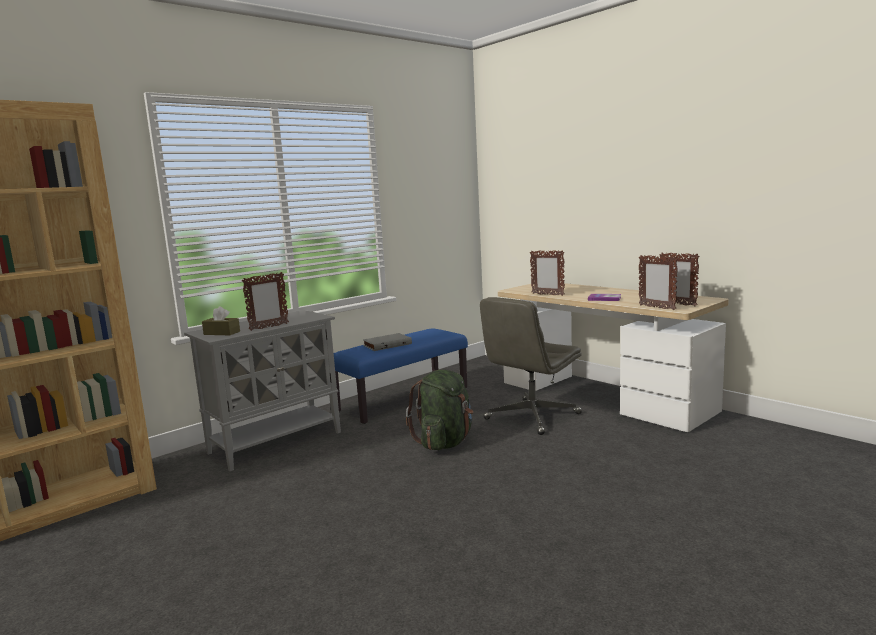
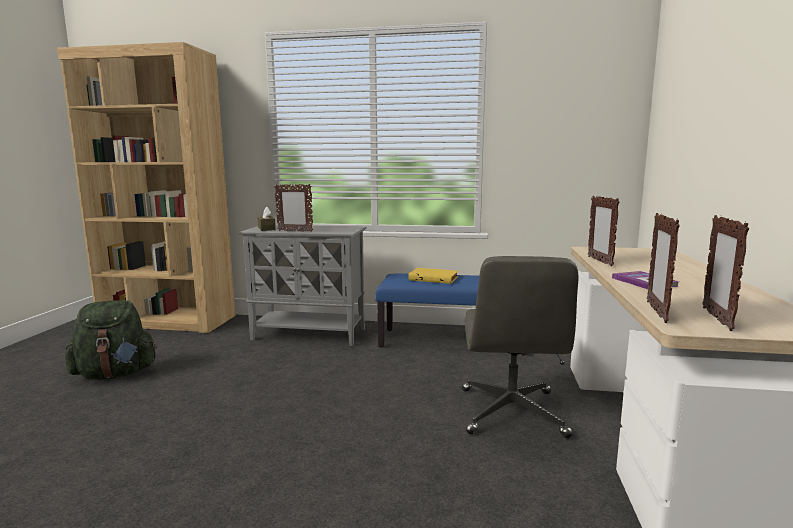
camera: 50 degrees right, 0 degrees up
(387, 344) = (434, 278): grey book -> yellow book
(445, 442) = (386, 391): green backpack -> green backpack (115, 374)
(532, 417) = (512, 413): grey office chair -> grey office chair turned 90 degrees counterclockwise

